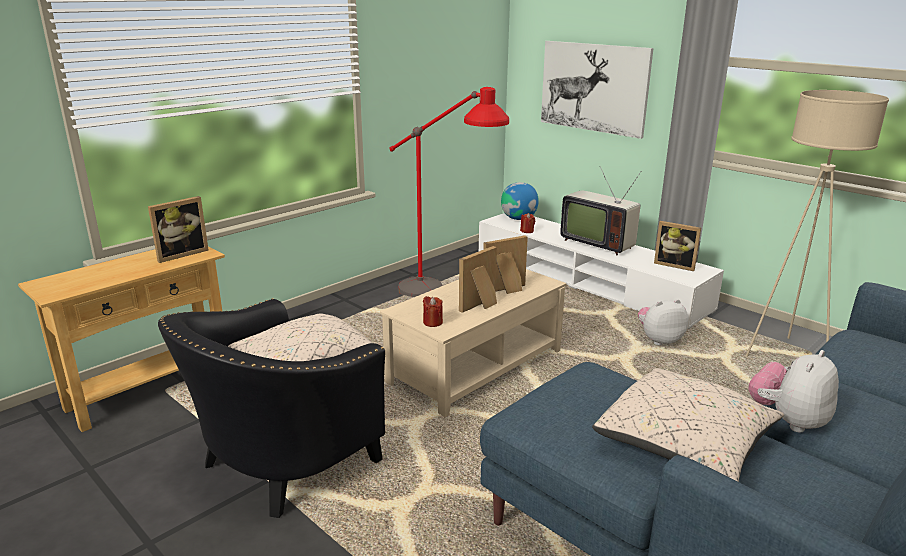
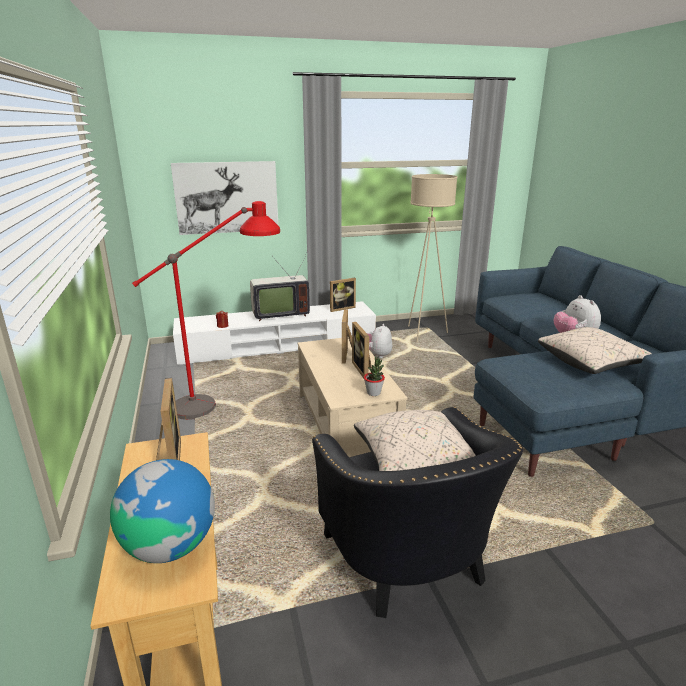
camera: 60 degrees left, 0 degrees up
(432, 322) = (373, 393): red candle -> potted plant
(518, 218) = (195, 321): globe -> globe (170, 546)

